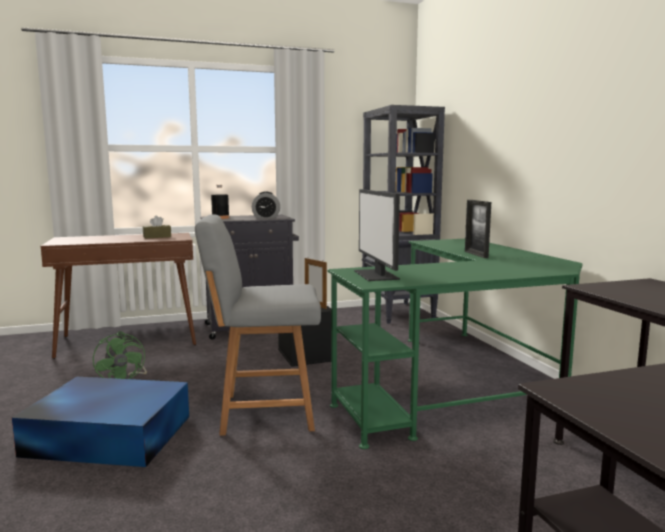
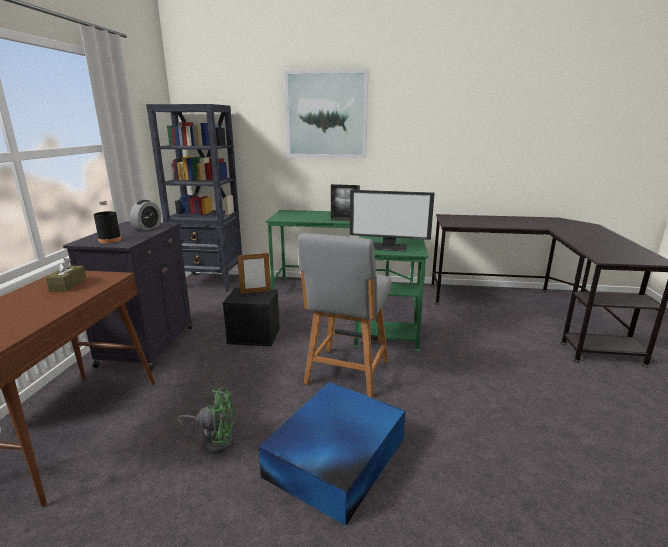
camera: 65 degrees left, 10 degrees up
(522, 104) = (326, 115): none -> picture

